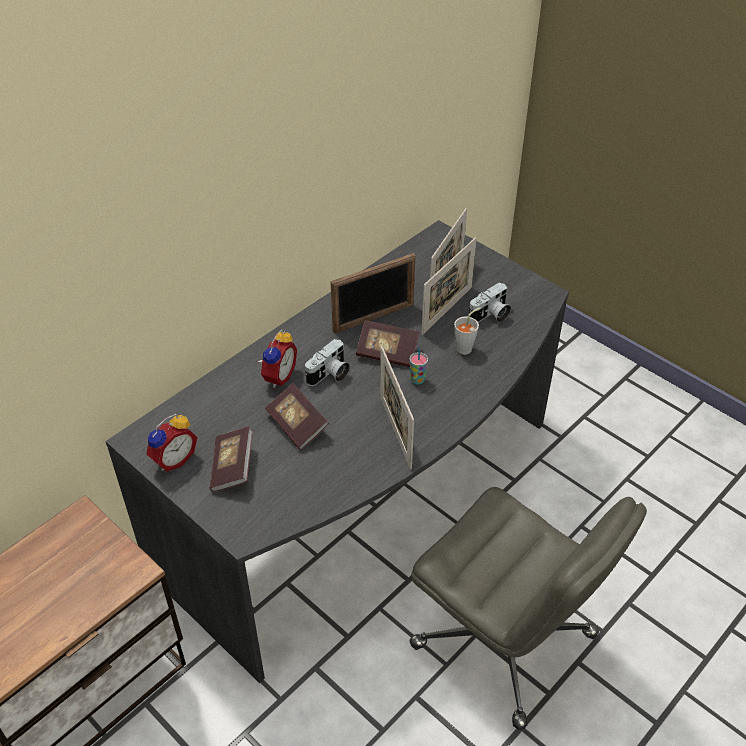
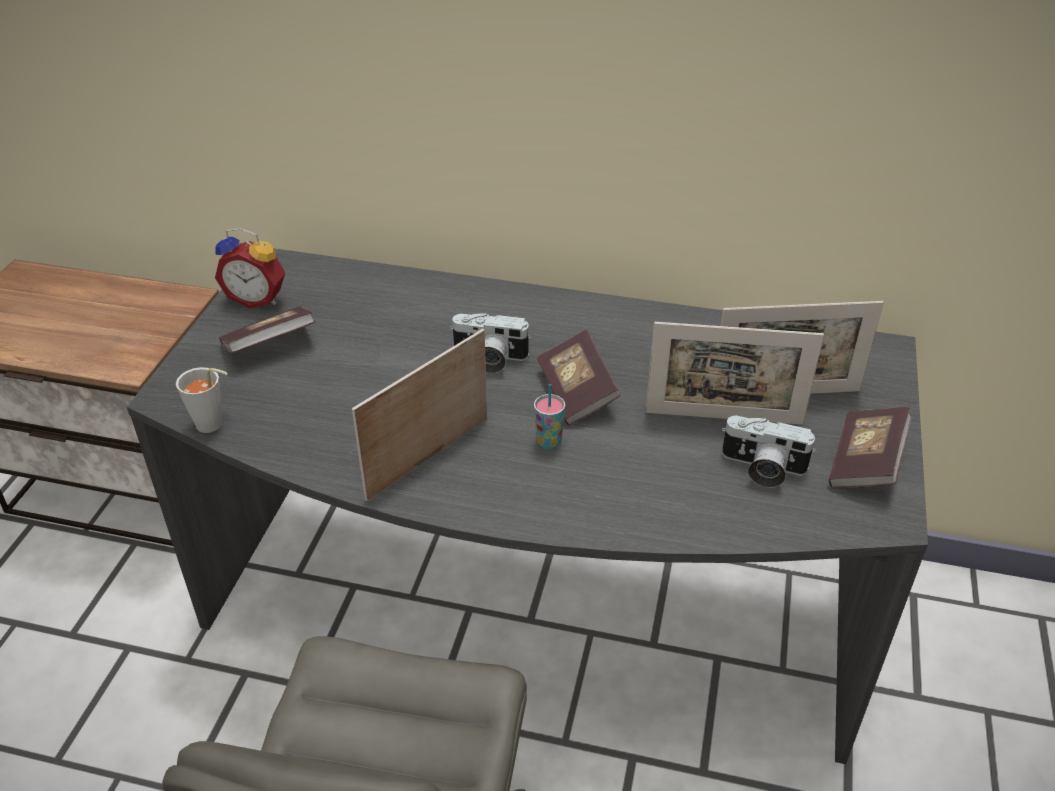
camera: 60 degrees right, 5 degrees down
(277, 376) = (449, 318): alarm clock -> none
(297, 425) = (376, 367): book -> book (865, 463)
(373, 318) = (633, 355): picture frame -> none
(467, 348) = (663, 468): grey cup -> grey cup (214, 426)

